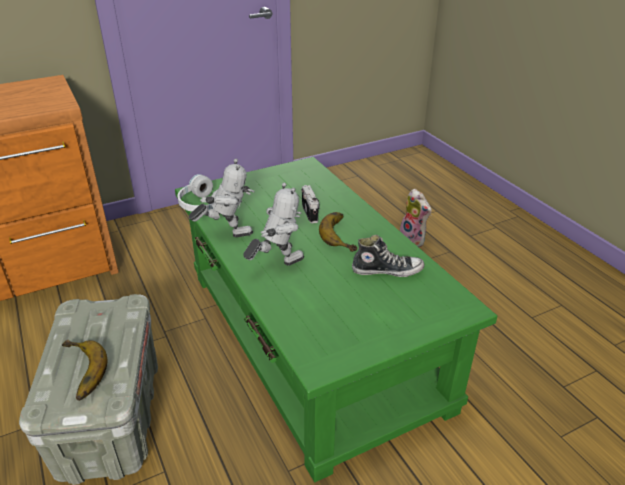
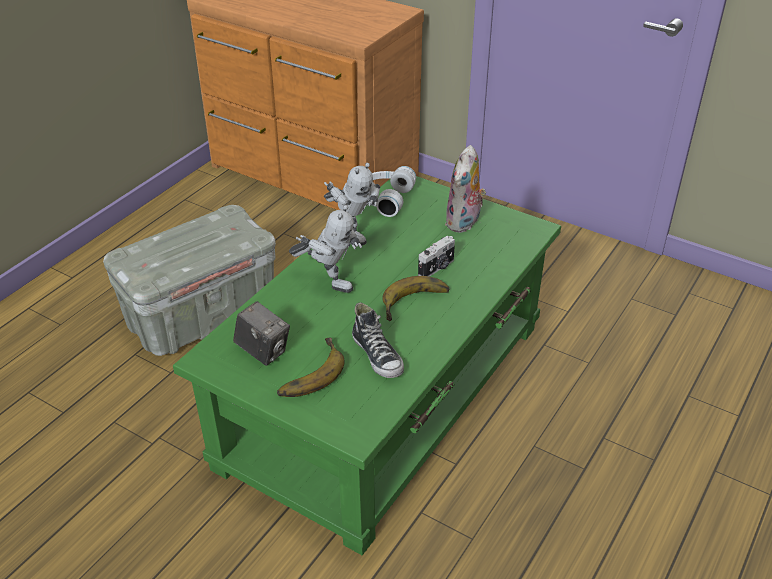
camera: 60 degrees right, 5 degrees up
(78, 373) = (163, 252): banana -> banana (308, 373)
(335, 327) = (263, 351): none -> camera
(413, 240) = (641, 415): plush toy -> plush toy (464, 223)

